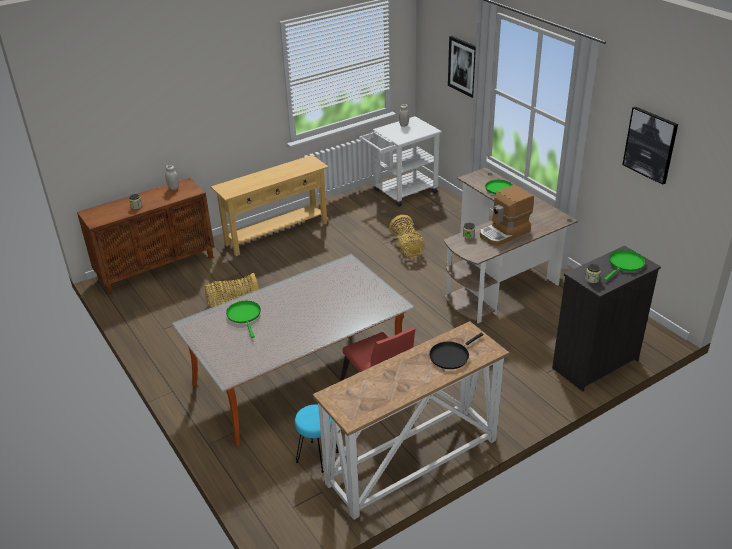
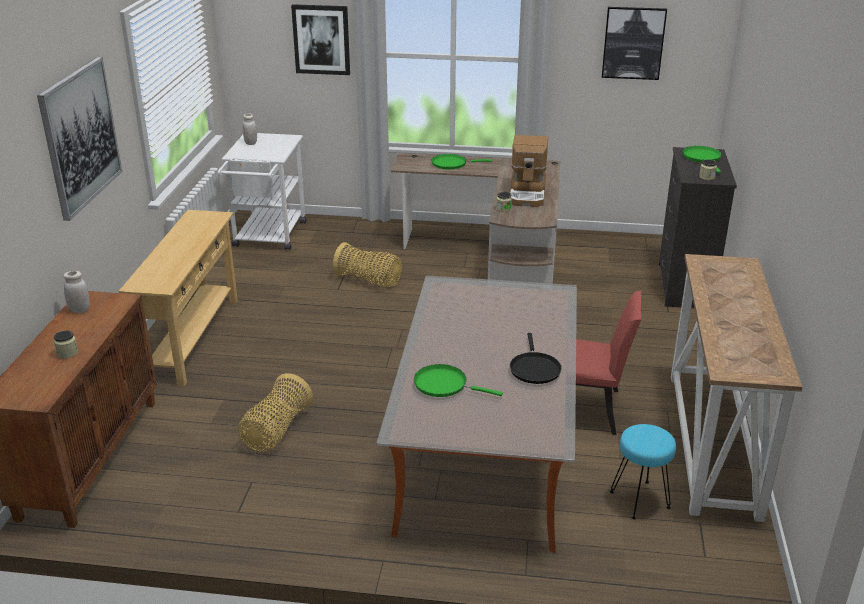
camera: 50 degrees left, 5 degrees down
(213, 92) = (80, 136): none -> picture
(451, 356) = (732, 284): black frying pan -> black frying pan (534, 368)

